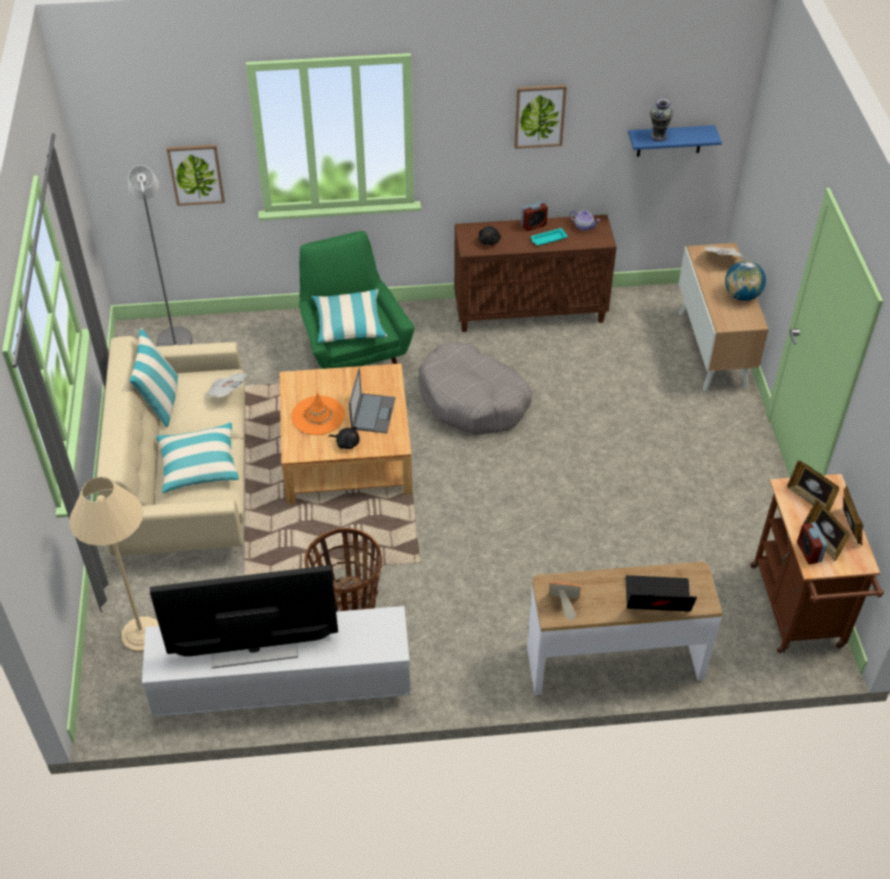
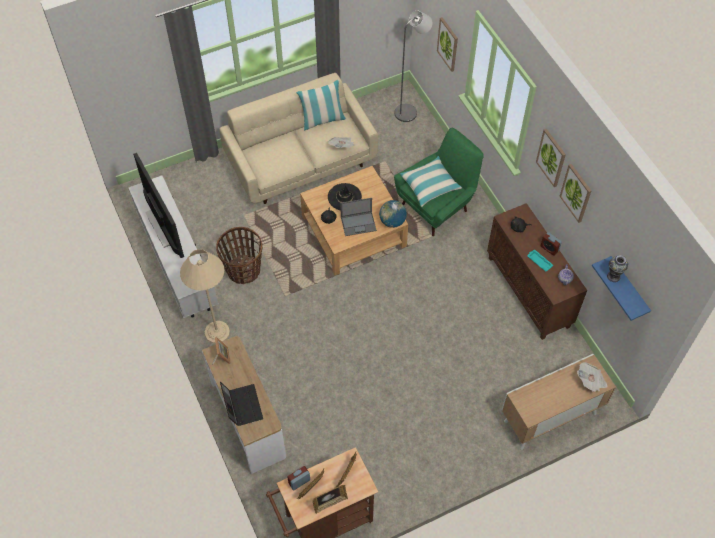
camera: 70 degrees right, 10 degrees up
(142, 635) = (189, 185): beige floor lamp -> beige floor lamp (217, 332)
(199, 465) = (282, 155): pillow -> none
(318, 416) = (344, 197): orange hat -> black hat
(473, 400) = (428, 283): grey dog bed -> none
(477, 117) = (551, 157): none -> picture
(742, 296) = (555, 403): globe -> globe (392, 221)

